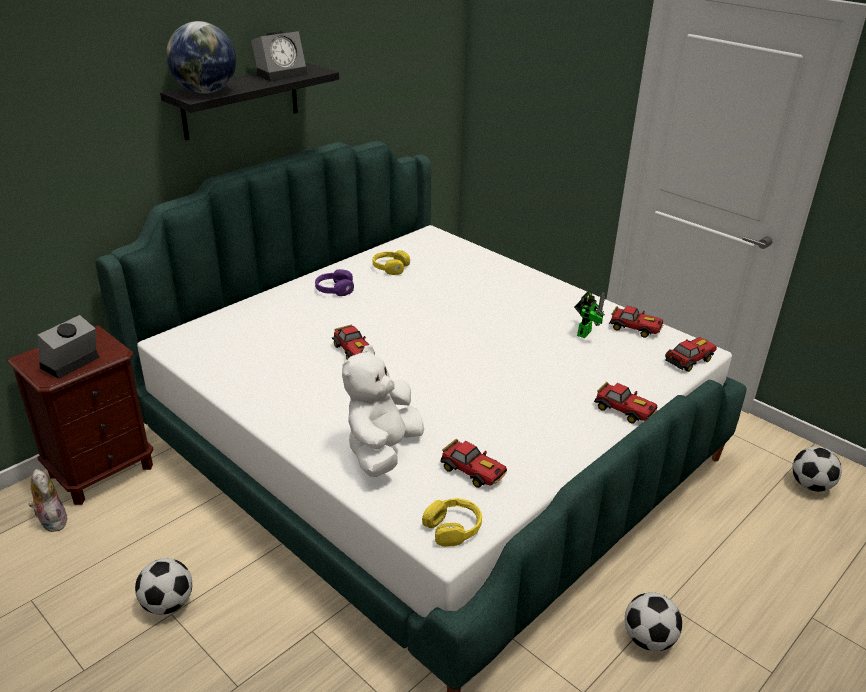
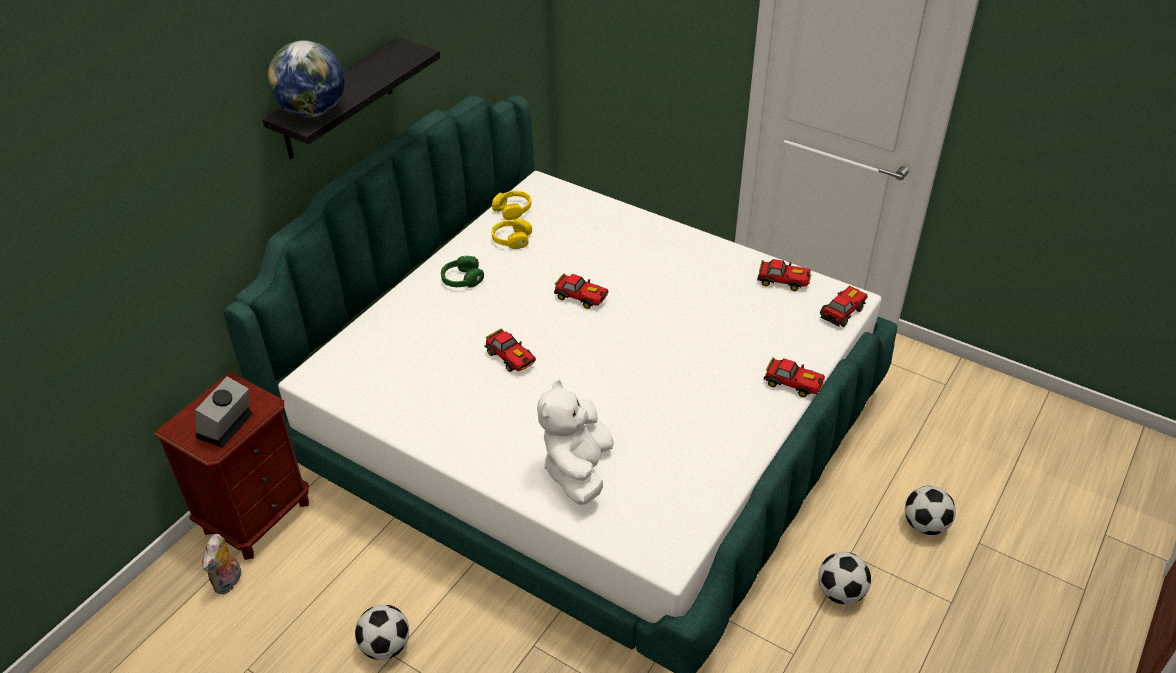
camera: 10 degrees left, 10 degrees up
(51, 521) = (229, 582): plush toy -> plush toy turned 120 degrees counterclockwise
(282, 74) = (380, 65): alarm clock -> none
(334, 290) = (462, 279): purple headphones -> green headphones
(453, 528) = (668, 541): yellow headphones -> yellow headphones (513, 210)
(473, 472) = (670, 479): toy car -> toy car (581, 297)
(585, 332) = (735, 293): toy robot -> none
(810, 486) = (962, 406): football -> football (925, 525)

